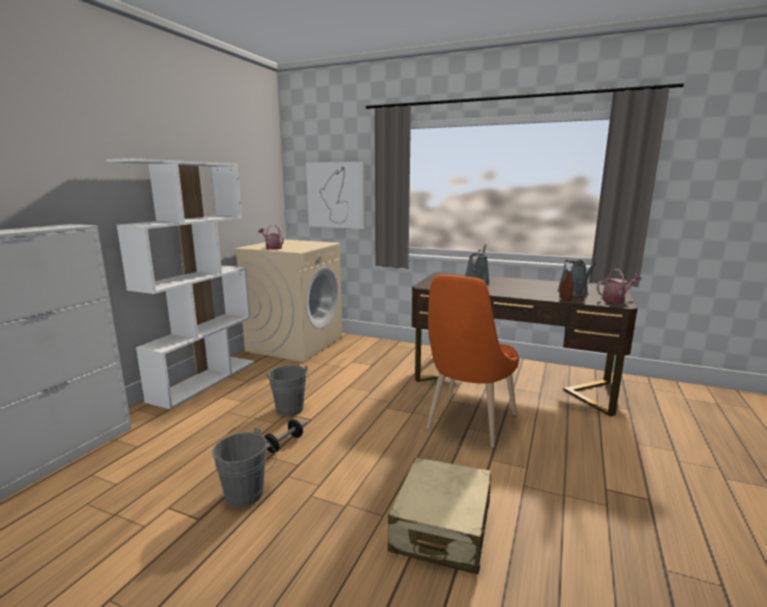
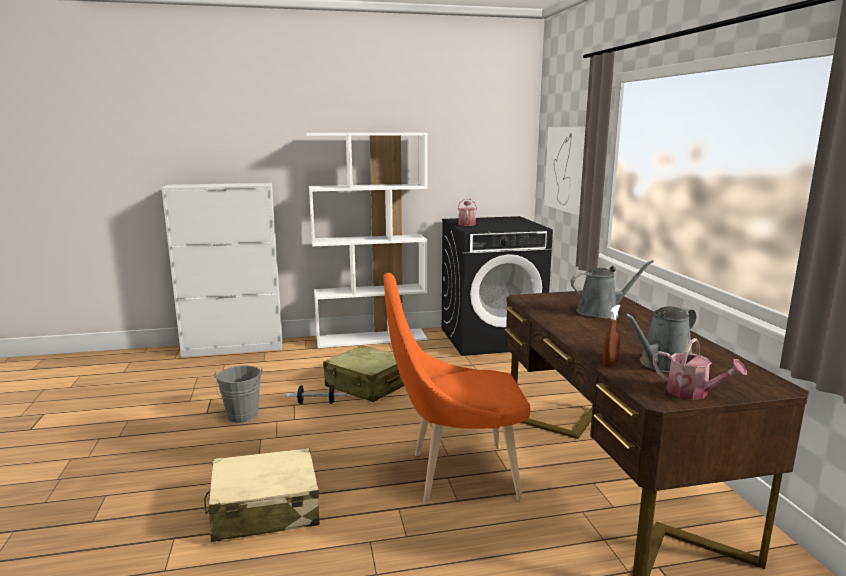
camera: 55 degrees right, 0 degrees up
(290, 411) = (368, 385): grey bucket -> beige suitcase
(295, 343) = (491, 338): beige washing machine -> black washing machine

